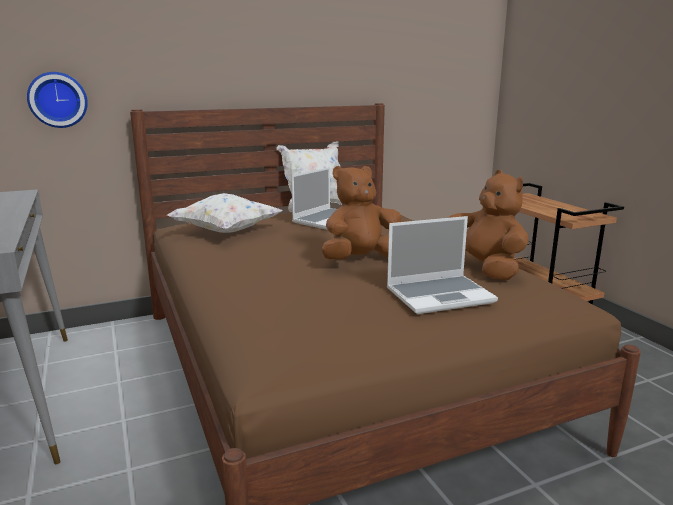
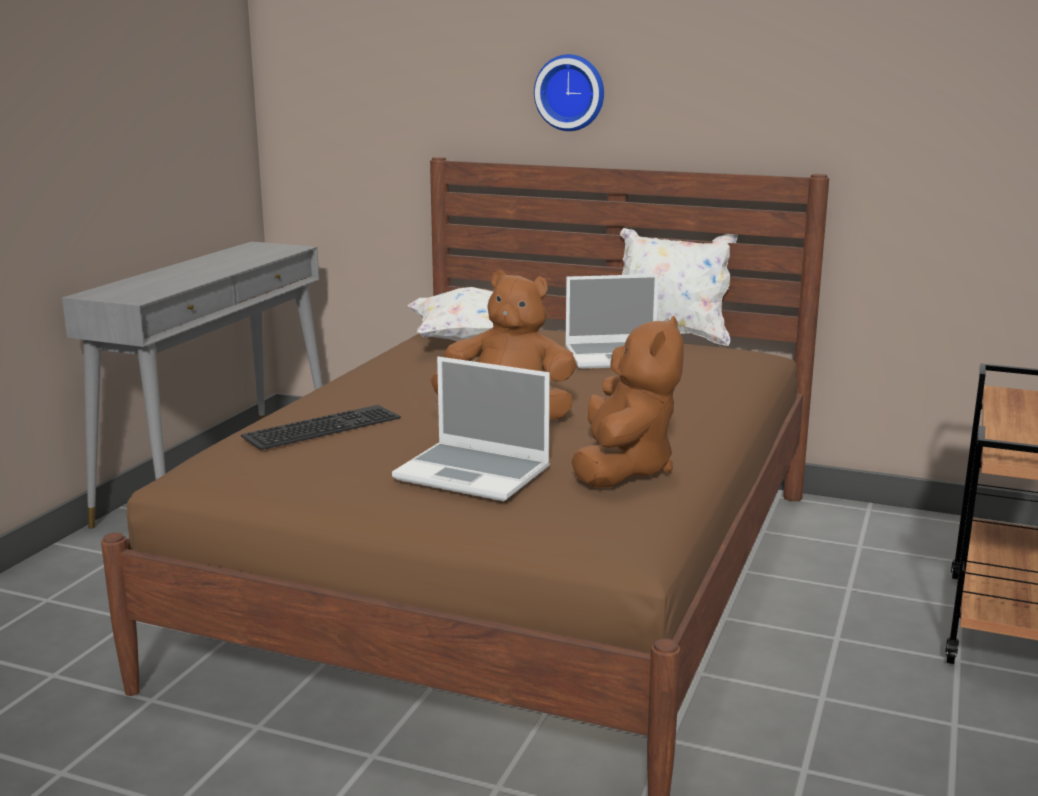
camera: 45 degrees right, 0 degrees up
(58, 100) = (362, 138): wall clock -> wall clock (571, 92)
(285, 301) = (322, 426): none -> keyboard

